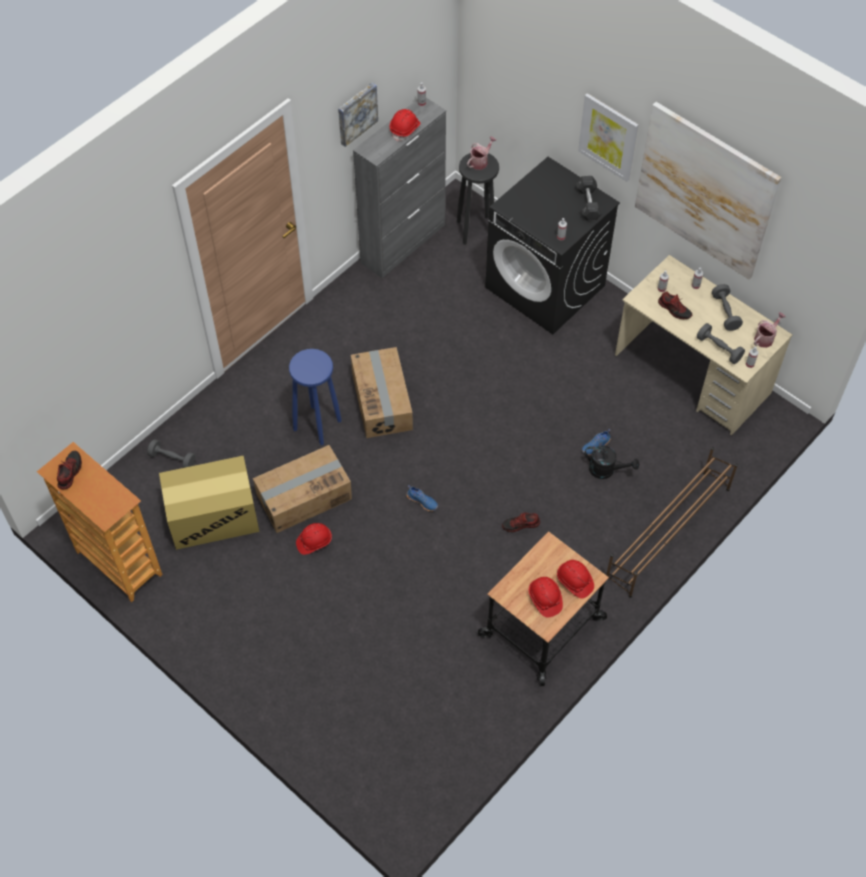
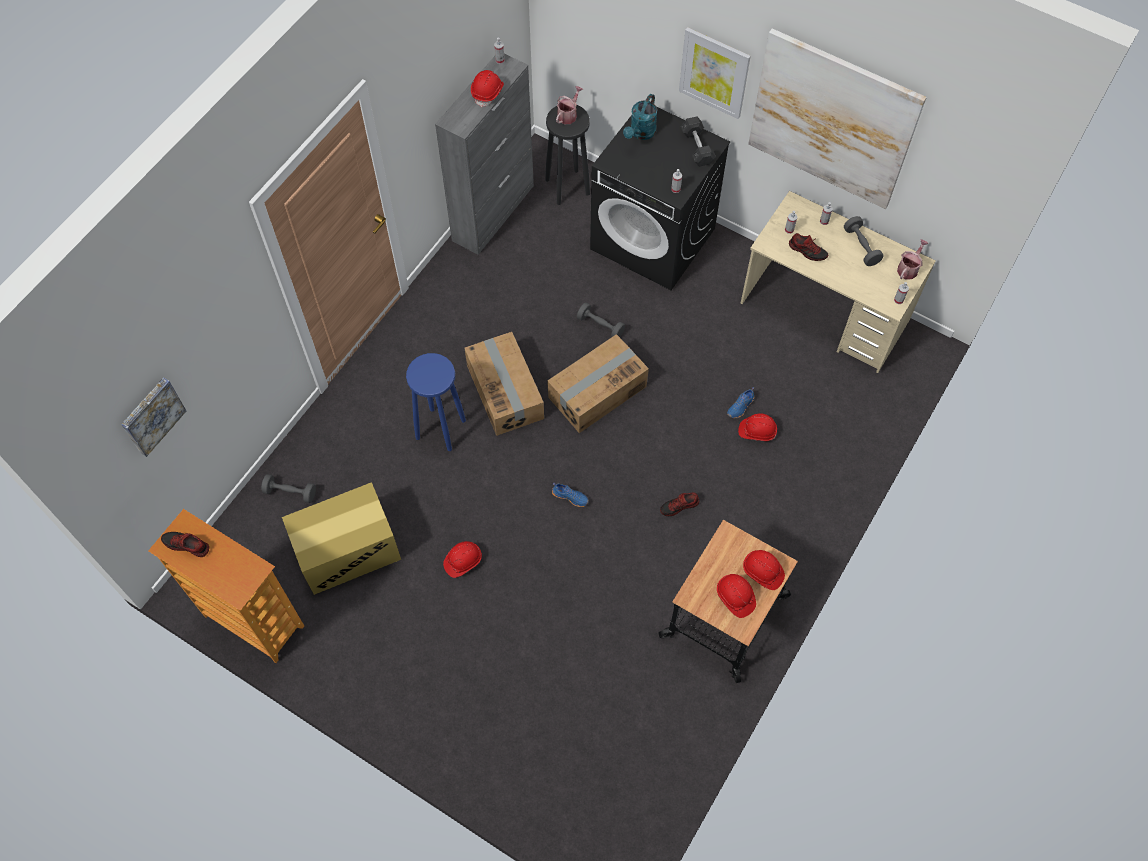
camera: 10 degrees left, 5 degrees up
(69, 472) = (186, 546): shoe -> shoe turned 75 degrees counterclockwise
(303, 496) = (441, 512): cardboard box -> cardboard box (596, 391)
(356, 113) = (434, 83): picture -> picture (151, 415)
(539, 185) = (641, 133): none -> turquoise watering can
(606, 470) = (757, 431): black watering can -> red hard hat
(667, 533) = (833, 491): brown shoe rack -> none
(719, 349) = (863, 288): grey dumbbell -> grey dumbbell (600, 326)

